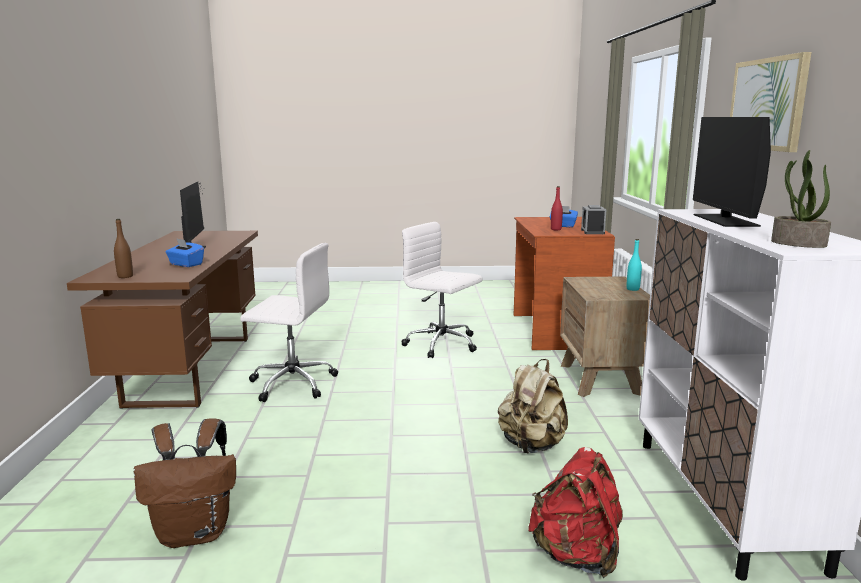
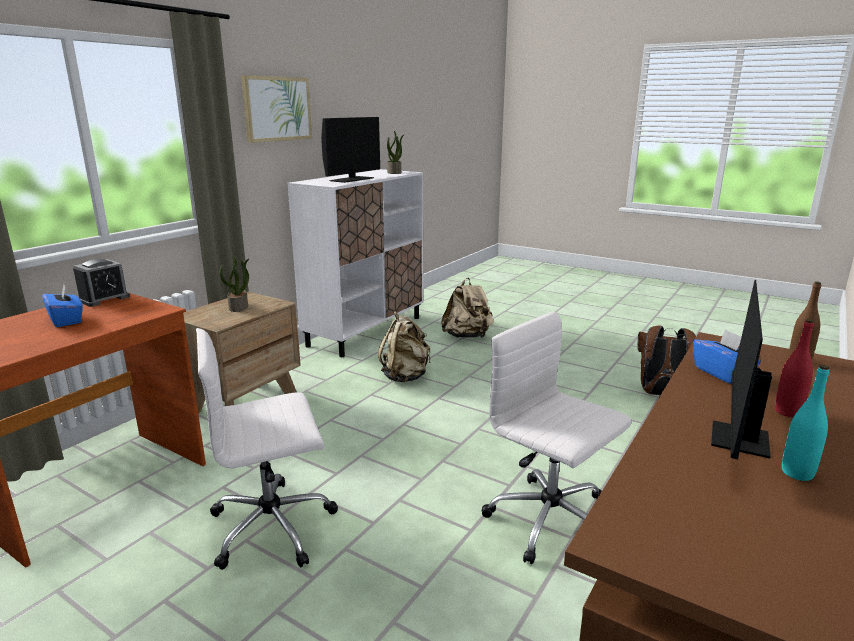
camera: 145 degrees left, 5 degrees up
(442, 344) = (274, 526): white office chair -> white office chair turned 90 degrees clockwise
(556, 229) = (111, 314): red bottle -> red bottle (787, 412)
(576, 556) = (467, 336): red backpack -> beige backpack
(608, 289) = (239, 307): none -> potted plant
(632, 289) = (224, 302): turquoise bottle -> turquoise bottle (797, 473)

